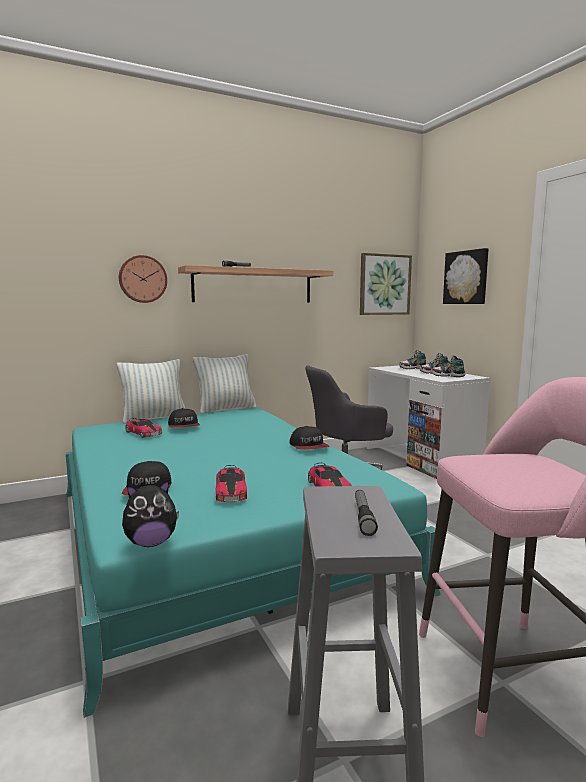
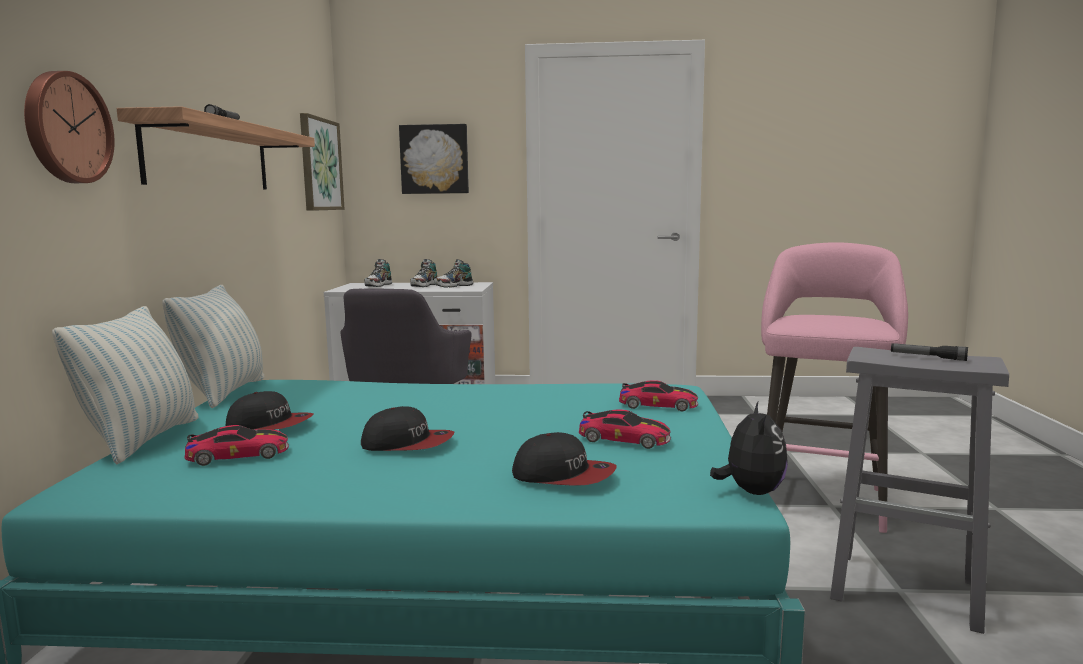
camera: 60 degrees left, 0 degrees up
(309, 446) = (503, 389): cap -> cap (408, 444)

